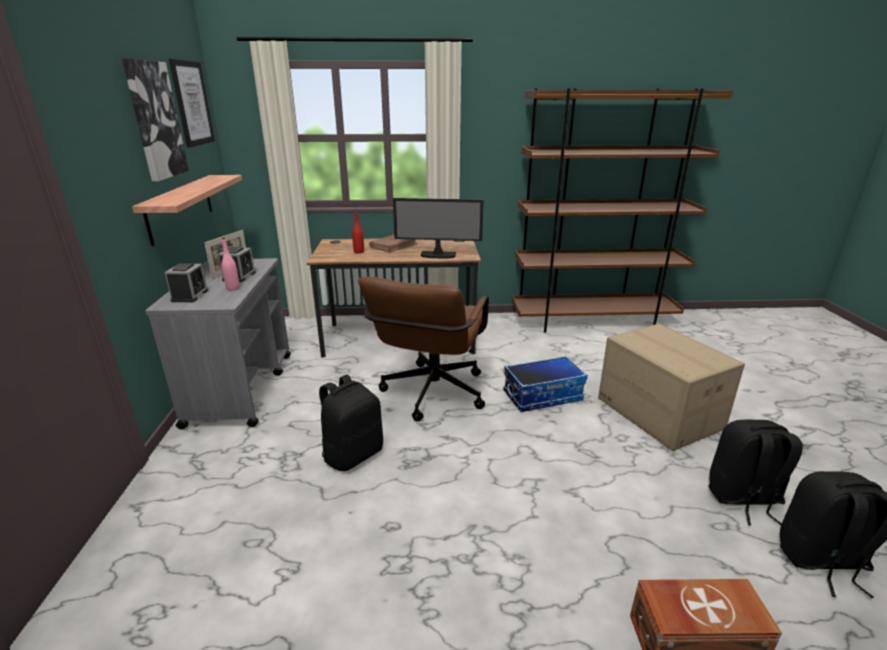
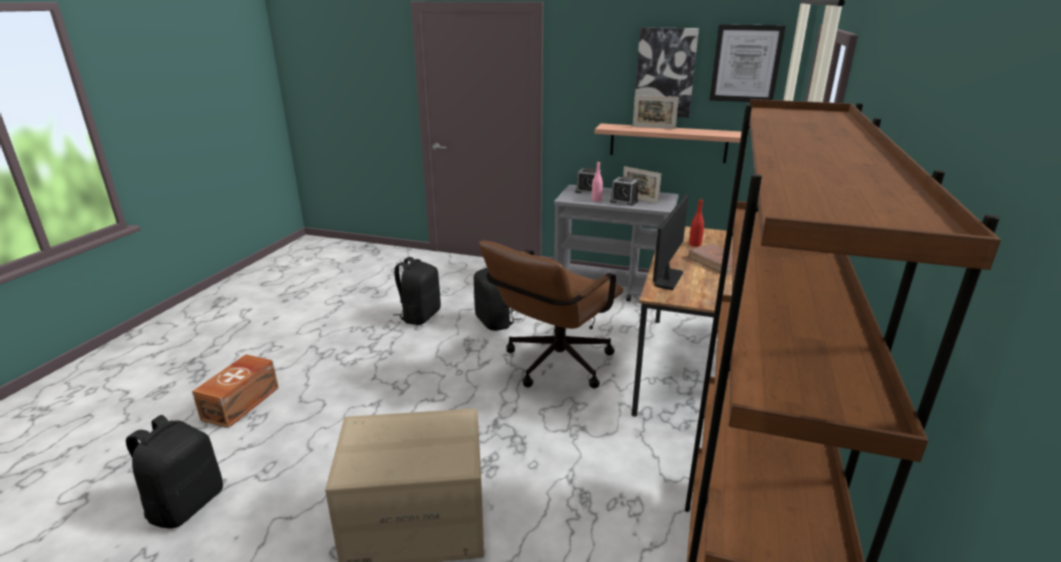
camera: 110 degrees right, 0 degrees up
(179, 191) = (653, 127): none -> picture frame
(431, 396) = (552, 366): brown office chair -> brown office chair turned 90 degrees counterclockwise
(542, 396) = (511, 437): storage box -> none
(743, 498) = (268, 503): black backpack -> black backpack (420, 316)

